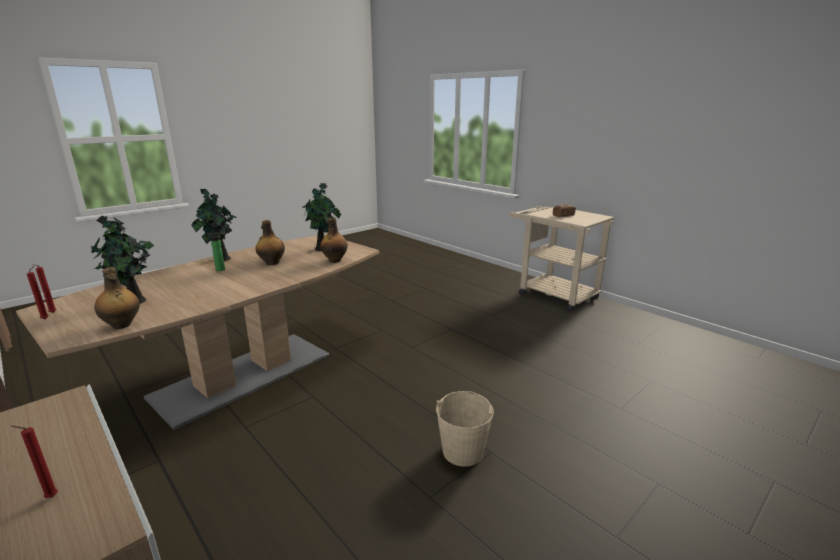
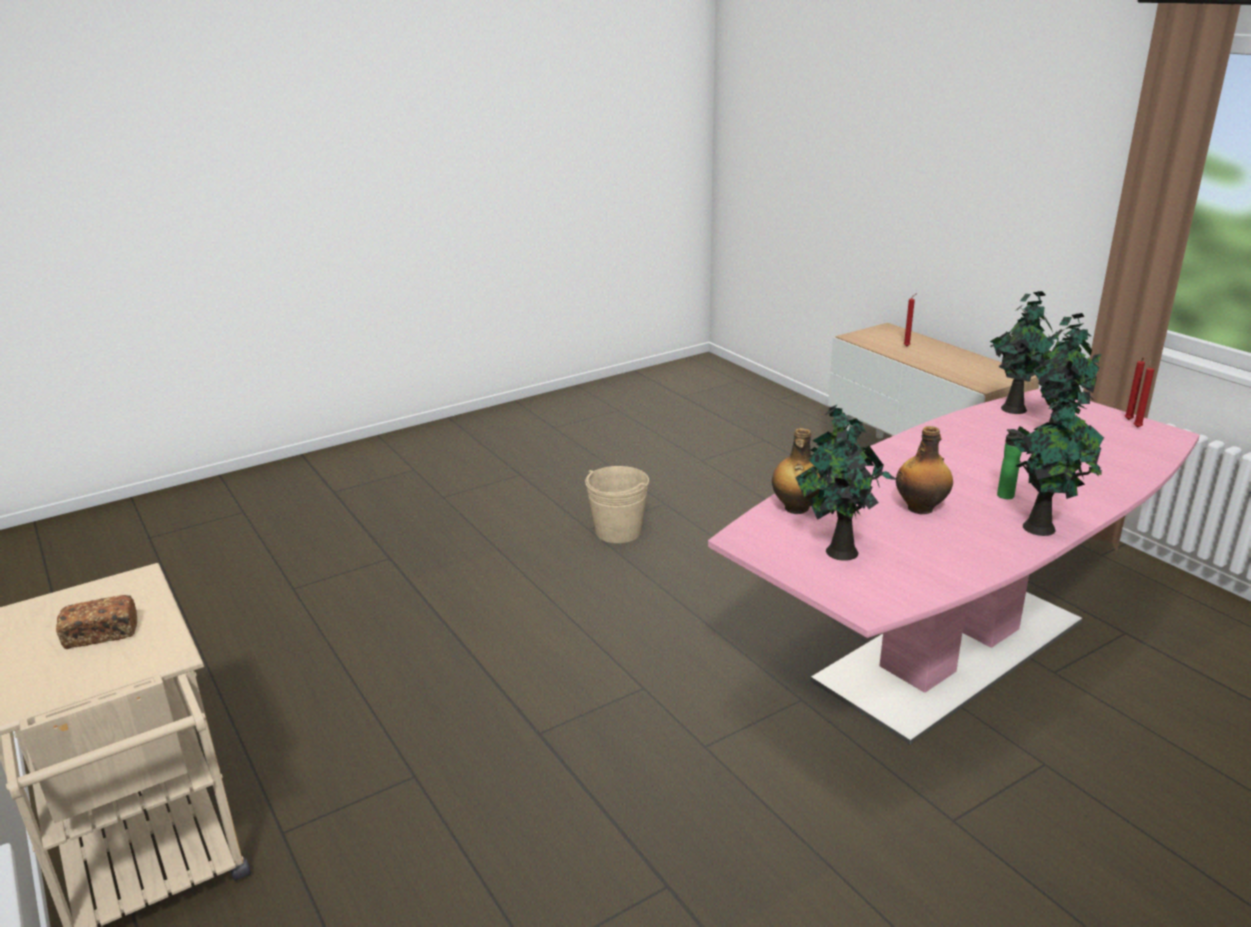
camera: 170 degrees left, 5 degrees up
(122, 325) = (1013, 408): bottle -> potted plant
(244, 375) = (950, 651): brown dining table -> pink dining table

